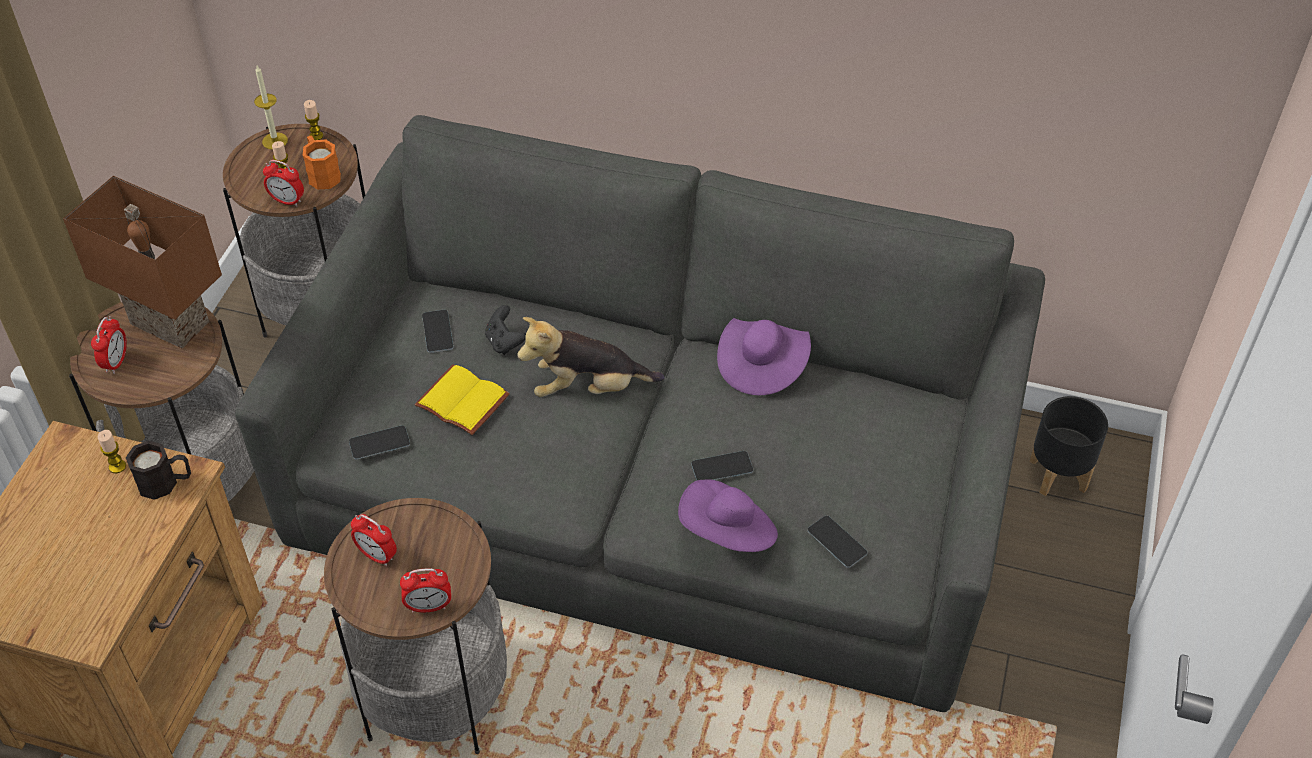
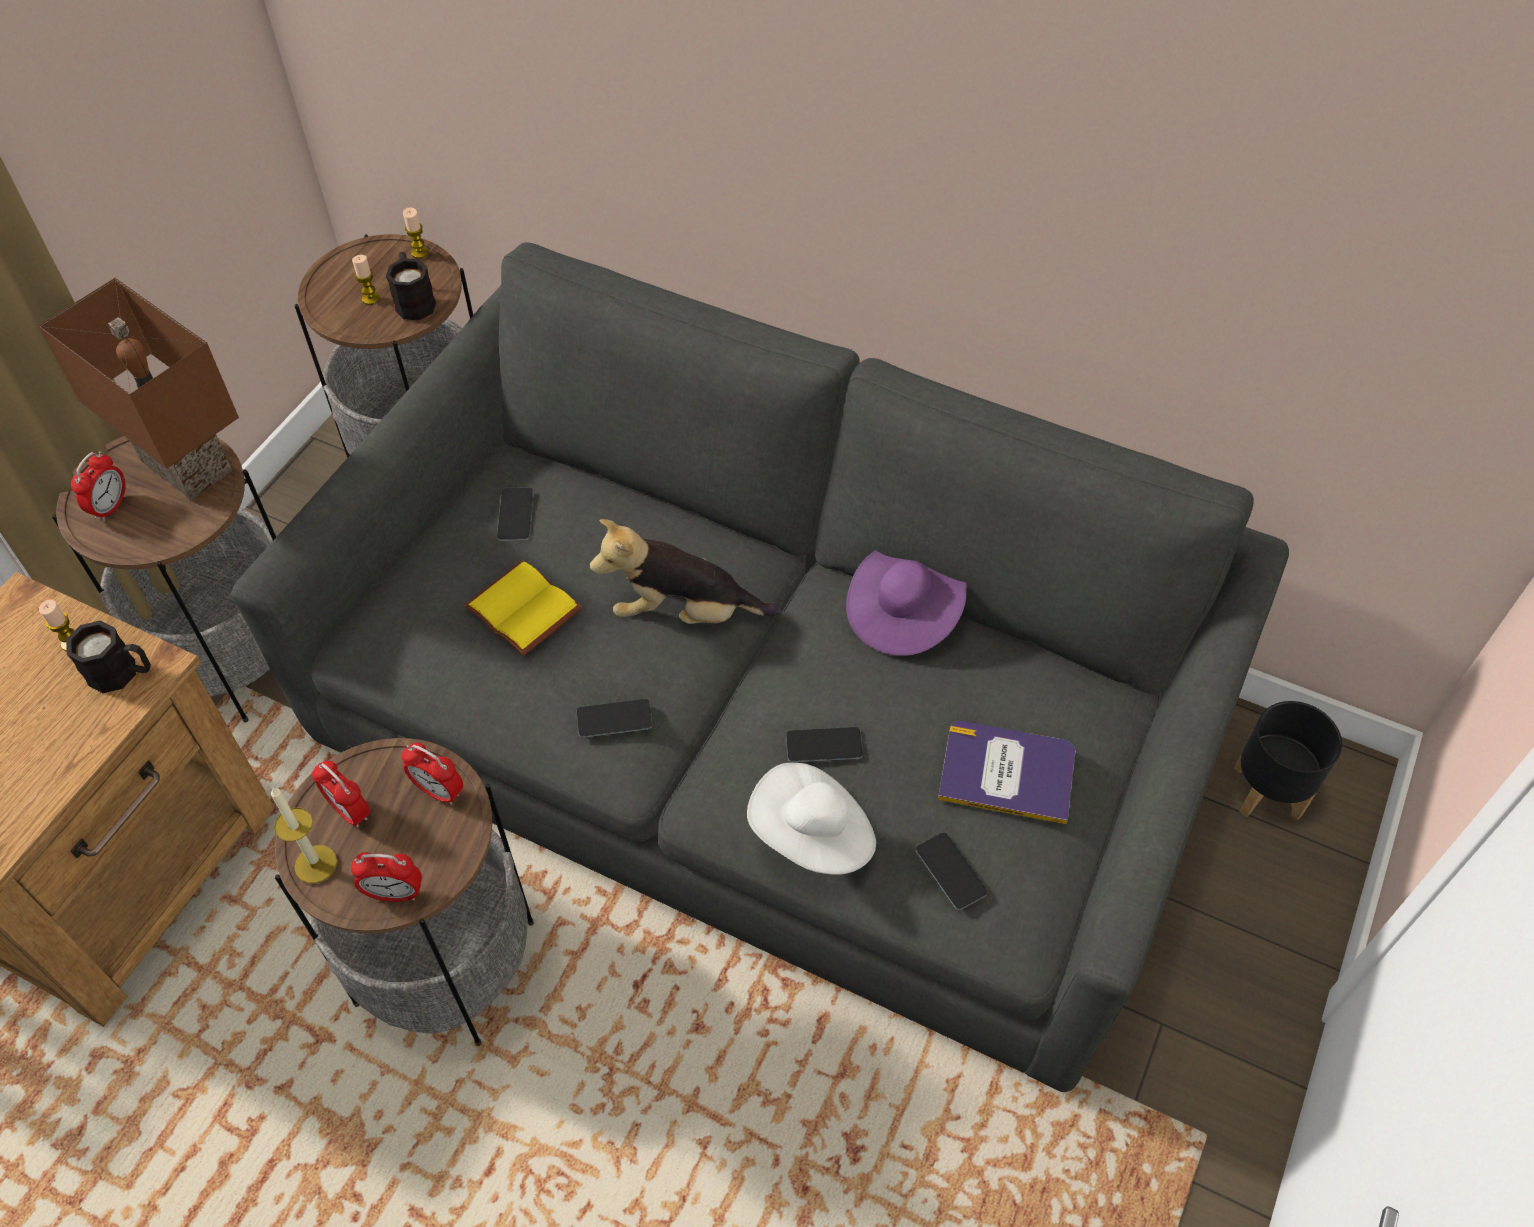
camera: 10 degrees right, 5 degrees up
(275, 141) = (370, 253): candle -> candle (316, 864)
(287, 201) = (364, 329): alarm clock -> alarm clock (439, 791)
(322, 174) = (414, 300): orange mug -> black mug
(379, 443) = (412, 649): phone -> phone (614, 719)
(505, 342) = (592, 539): black game controller -> none
(728, 533) = (813, 836): purple hat -> white hat
(864, 467) = (1007, 772): none -> book

